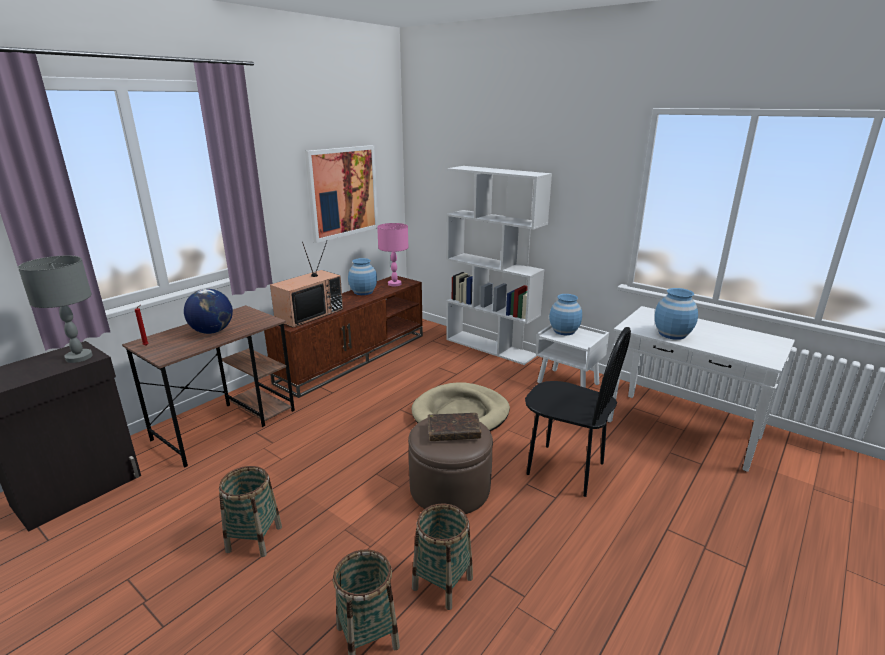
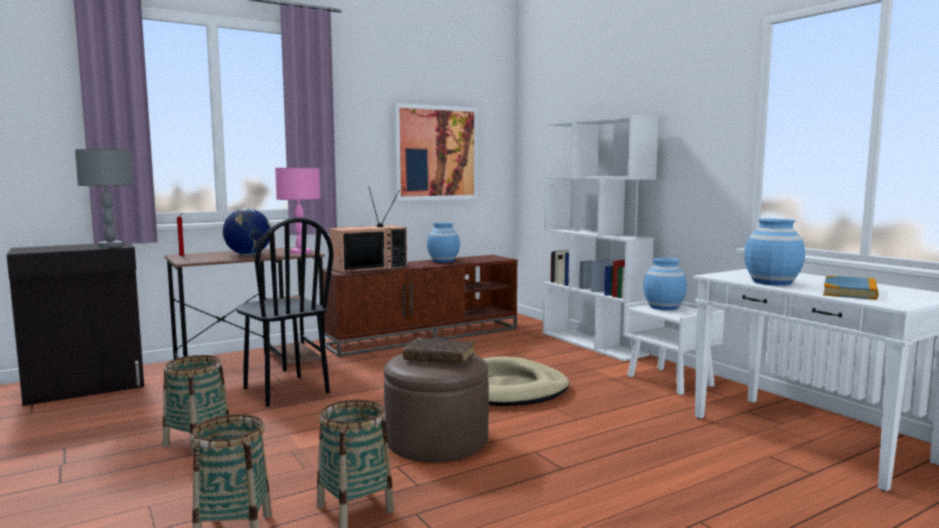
camera: 20 degrees right, 15 degrees down
(394, 284) = (484, 258): pink table lamp -> pink table lamp (300, 252)
(565, 469) = (598, 447): black chair -> black chair (285, 390)
(728, 343) = (850, 291): none -> book

